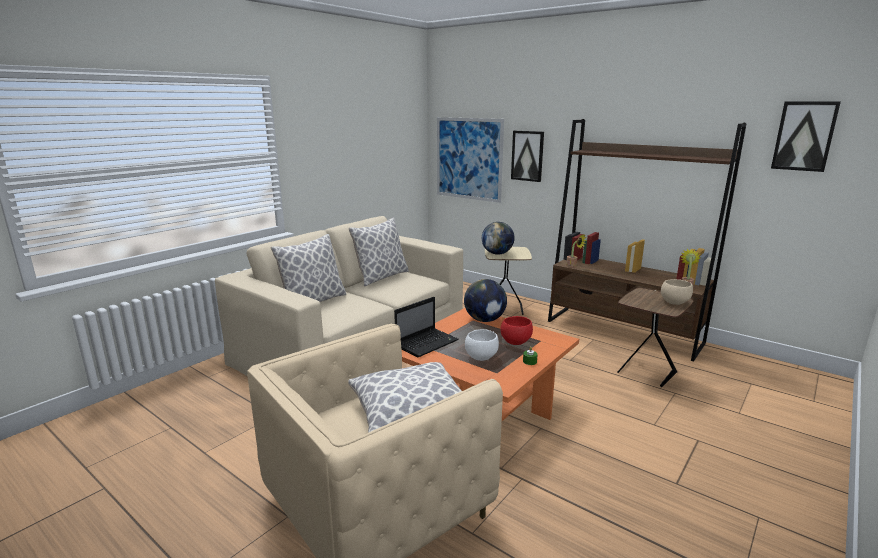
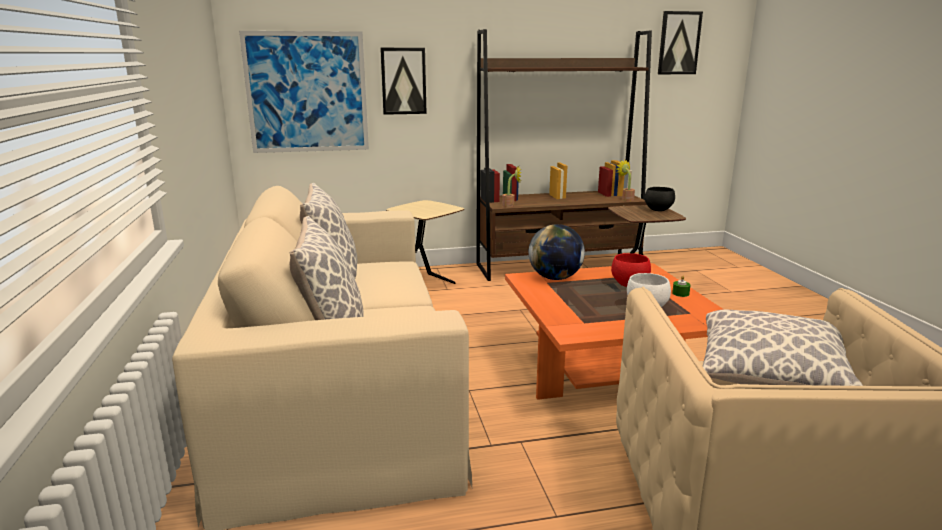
camera: 50 degrees left, 0 degrees up
(427, 343) = (576, 318): laptop -> none
(497, 253) = (420, 212): globe -> none
(674, 302) = (657, 210): beige bowl -> black bowl

